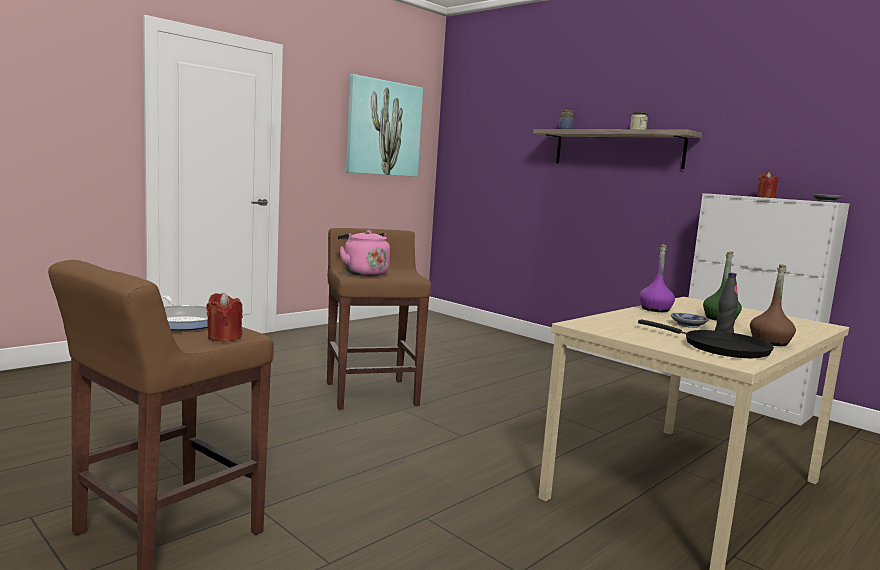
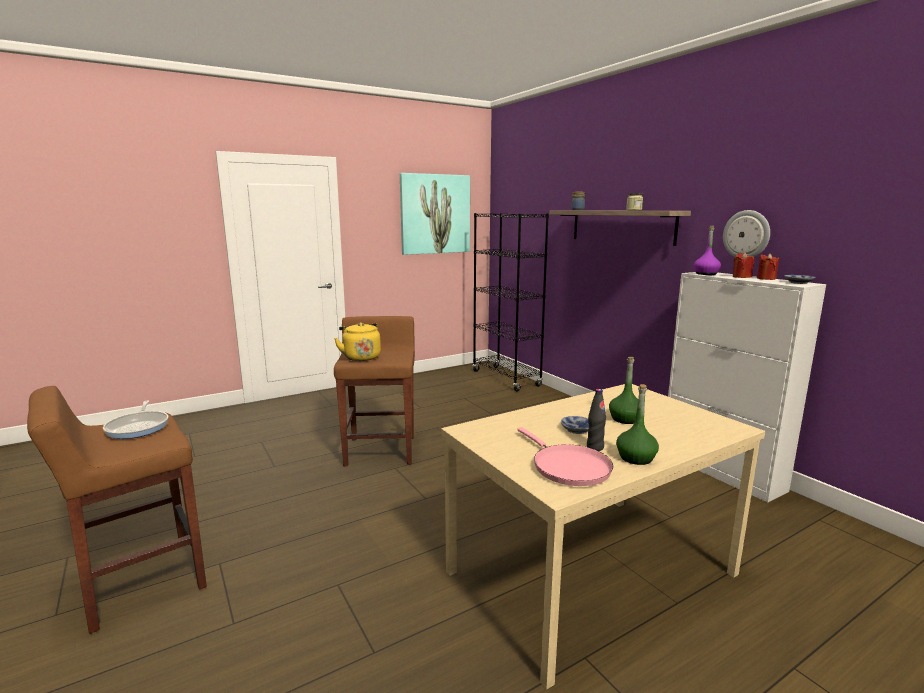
camera: 15 degrees right, 5 degrees up
(224, 337) = (147, 447): red candle -> red candle (766, 278)
(363, 273) = (361, 357): pink kettle -> yellow kettle
(462, 326) = (506, 378): none -> black bookcase
(655, 309) = (571, 405): purple bottle -> purple bottle (706, 274)
(720, 348) = (567, 467): black frying pan -> pink frying pan
(764, 157) = (746, 234): none -> wall clock
(770, 342) = (636, 458): brown bottle -> green bottle

